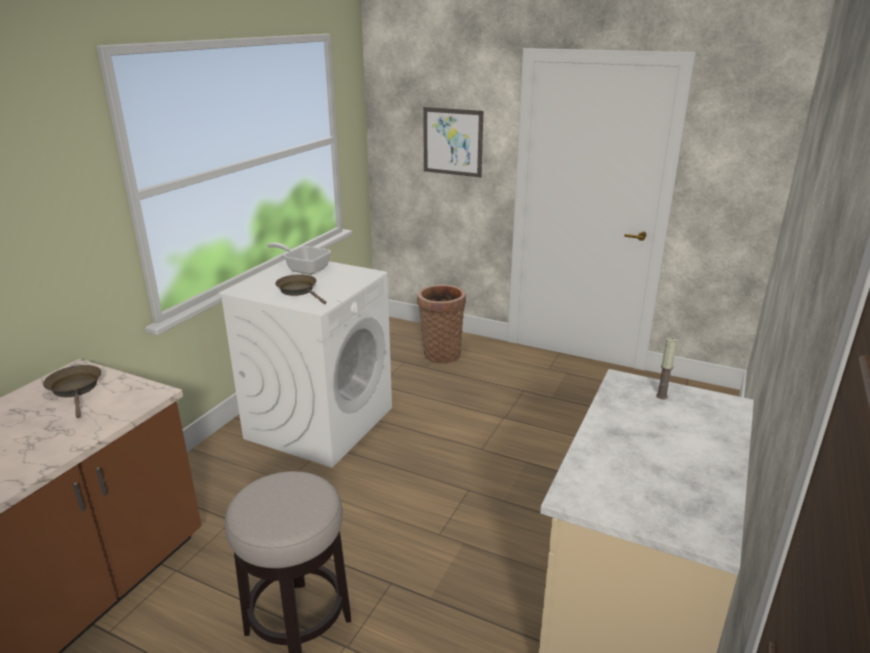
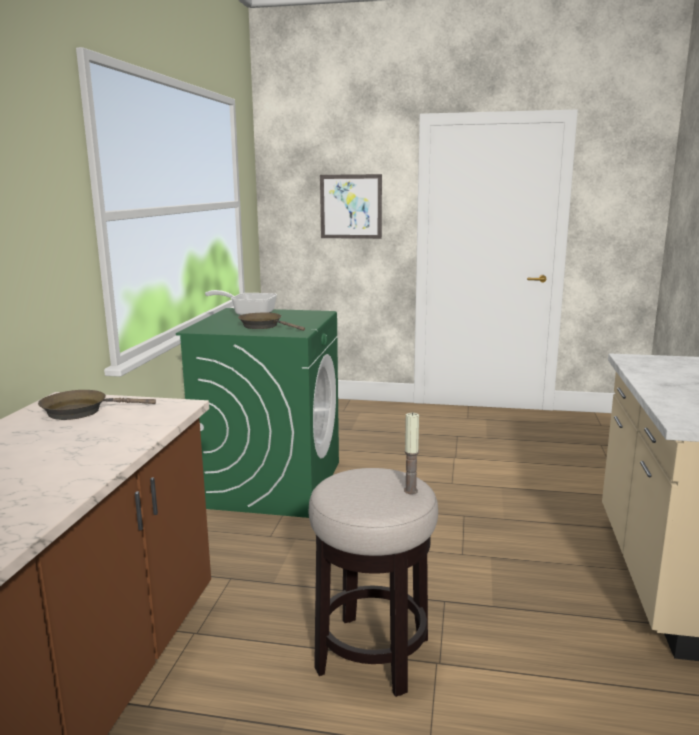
camera: 15 degrees left, 10 degrees down
(76, 389) = (81, 411): brown frying pan -> brown frying pan turned 60 degrees counterclockwise
(320, 422) = (271, 483): white washing machine -> green washing machine
(441, 353) = (356, 418): basket -> none
(661, 396) = (675, 363): candle -> candle (410, 491)

